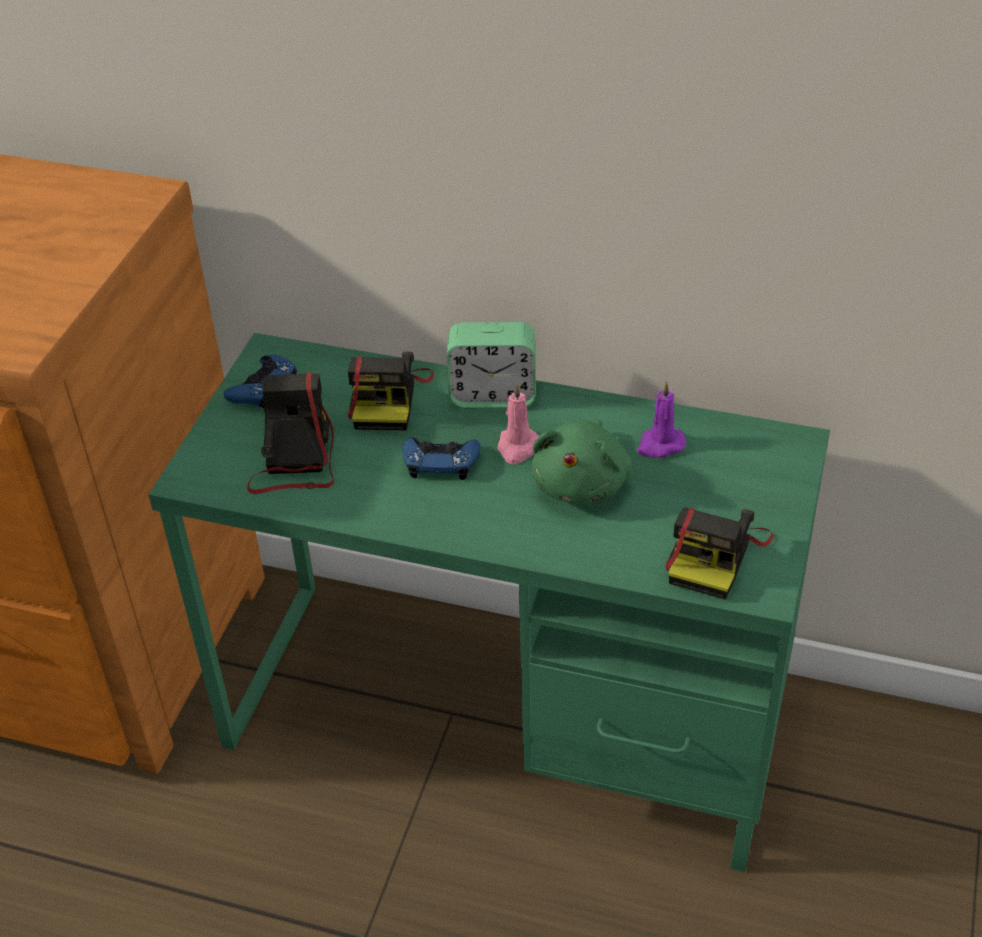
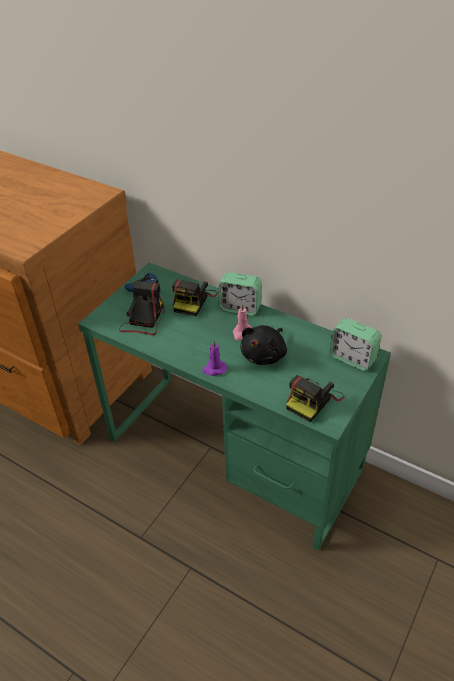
camera: 15 degrees right, 0 degrees up
(440, 462) = (205, 333): blue game controller -> none
(582, 483) = (265, 355): green plush toy -> black plush toy
(660, 445) = (307, 344): purple candle -> purple candle (214, 369)
(760, 456) = (352, 358): none -> alarm clock

